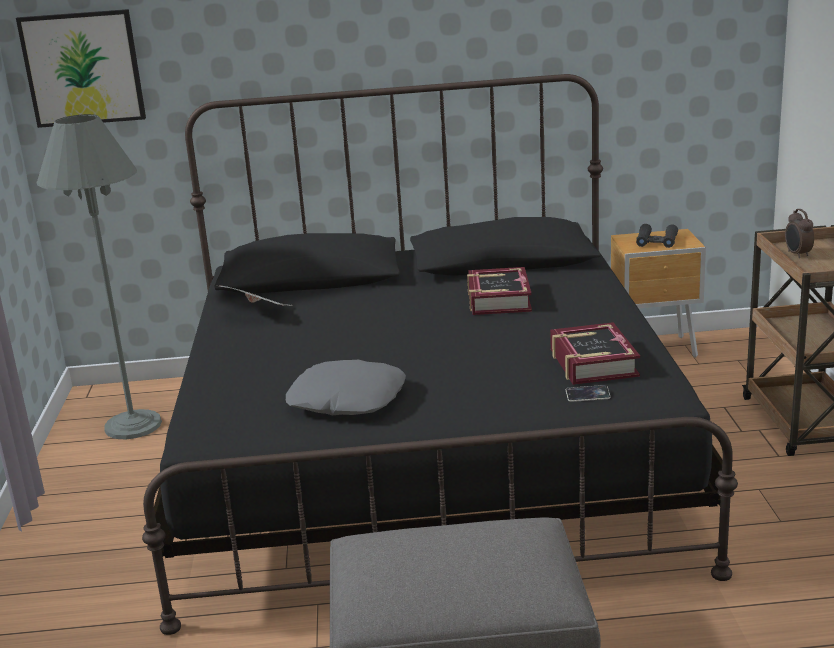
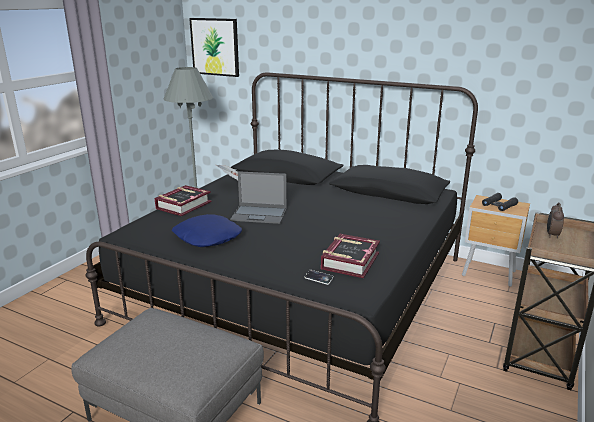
camera: 30 degrees right, 0 degrees up
(346, 400) = (207, 237): grey pillow -> blue pillow
(372, 345) = (260, 214): none -> laptop
(498, 299) = (354, 211): book -> book (183, 205)

